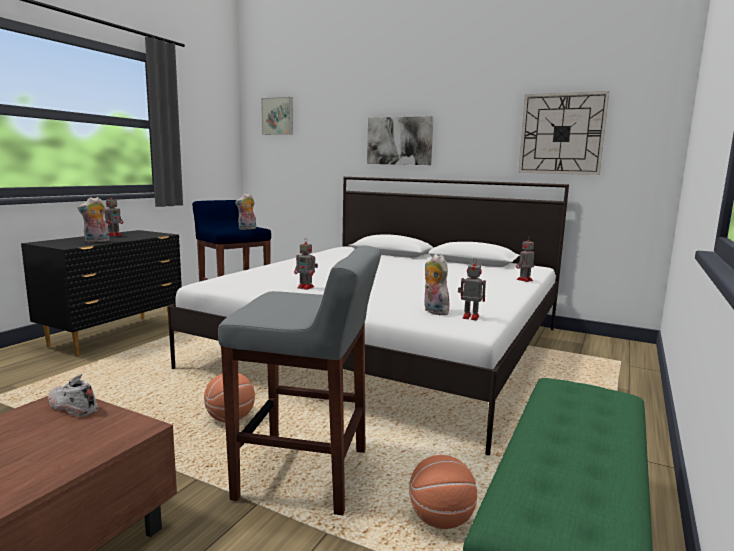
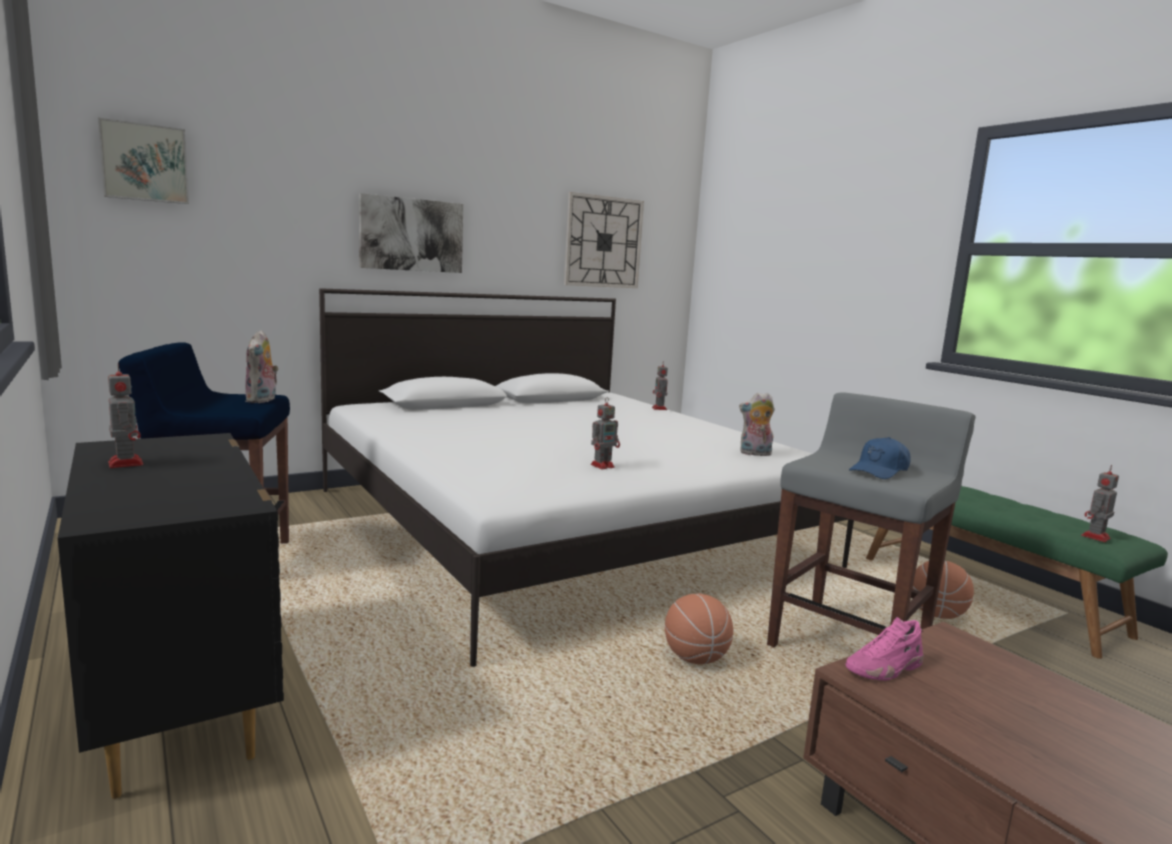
camera: 60 degrees left, 0 degrees up
(71, 406) = (884, 668): white shoe -> pink shoe
(97, 241) = (208, 482): plush toy -> none
(280, 307) = (879, 471): none -> blue cap
(469, 317) = (781, 450): toy robot -> toy robot (1095, 537)

